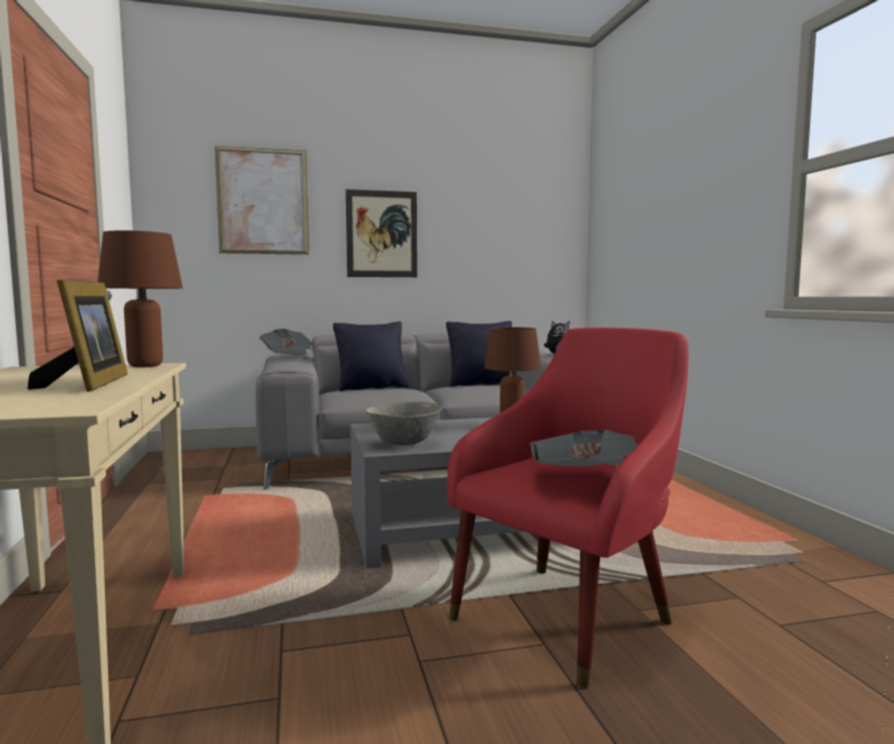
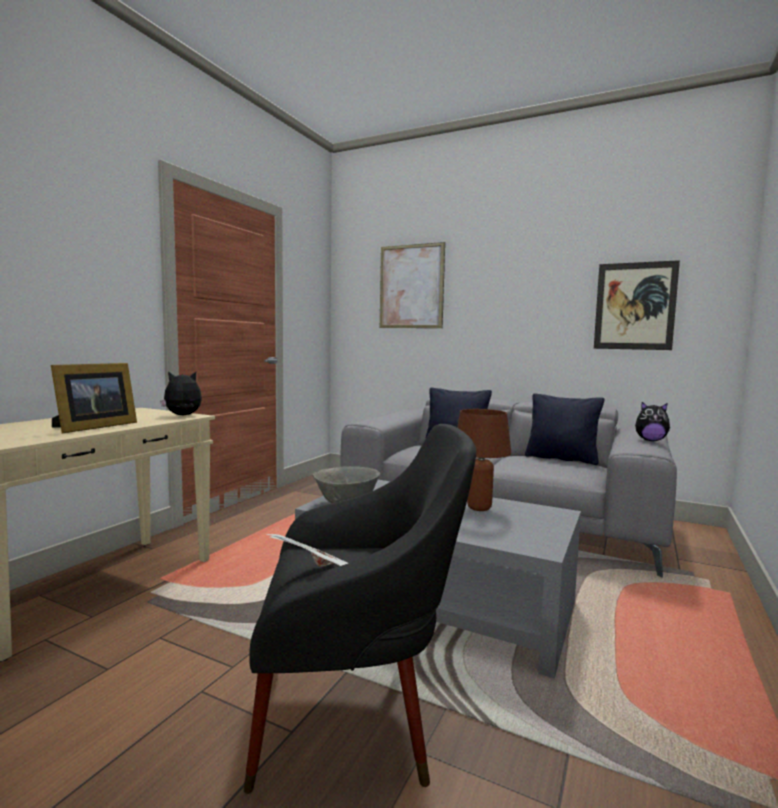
camera: 40 degrees right, 0 degrees up
(145, 366) = (183, 415): brown table lamp -> plush toy
(288, 357) = (400, 413): newspaper -> none
(382, 234) = (504, 309): picture -> picture (634, 306)
(569, 614) = (356, 717): red armchair -> black armchair

